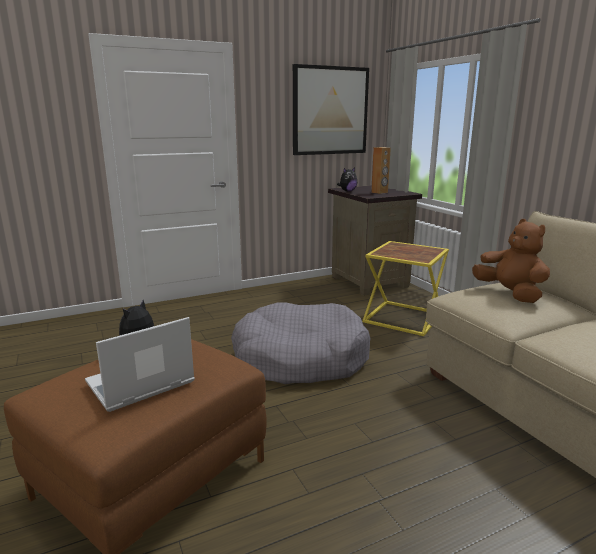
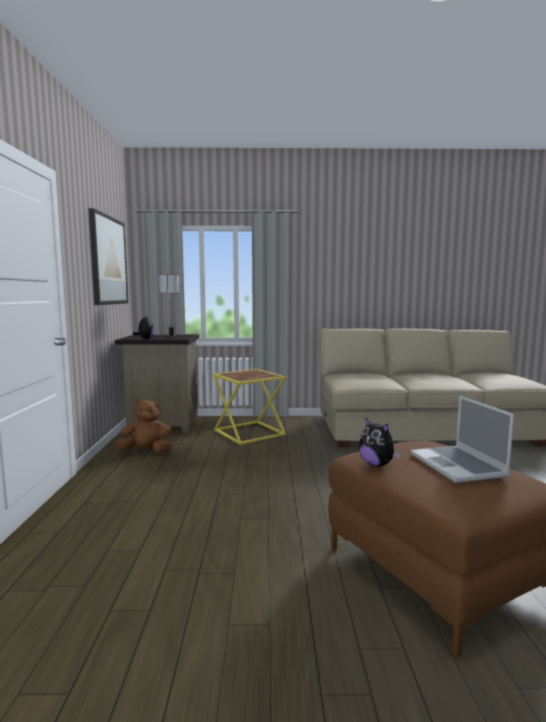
camera: 65 degrees left, 10 degrees down
(300, 358) = (277, 478): grey dog bed -> none
(379, 192) = (171, 336): brown speaker -> table lamp
(510, 294) = (354, 376): brown plush toy -> brown plush toy (146, 451)

